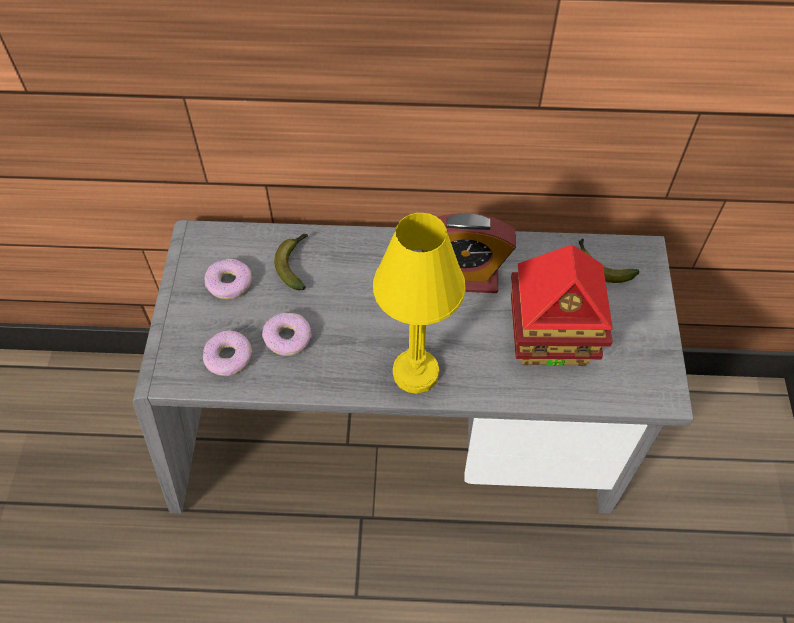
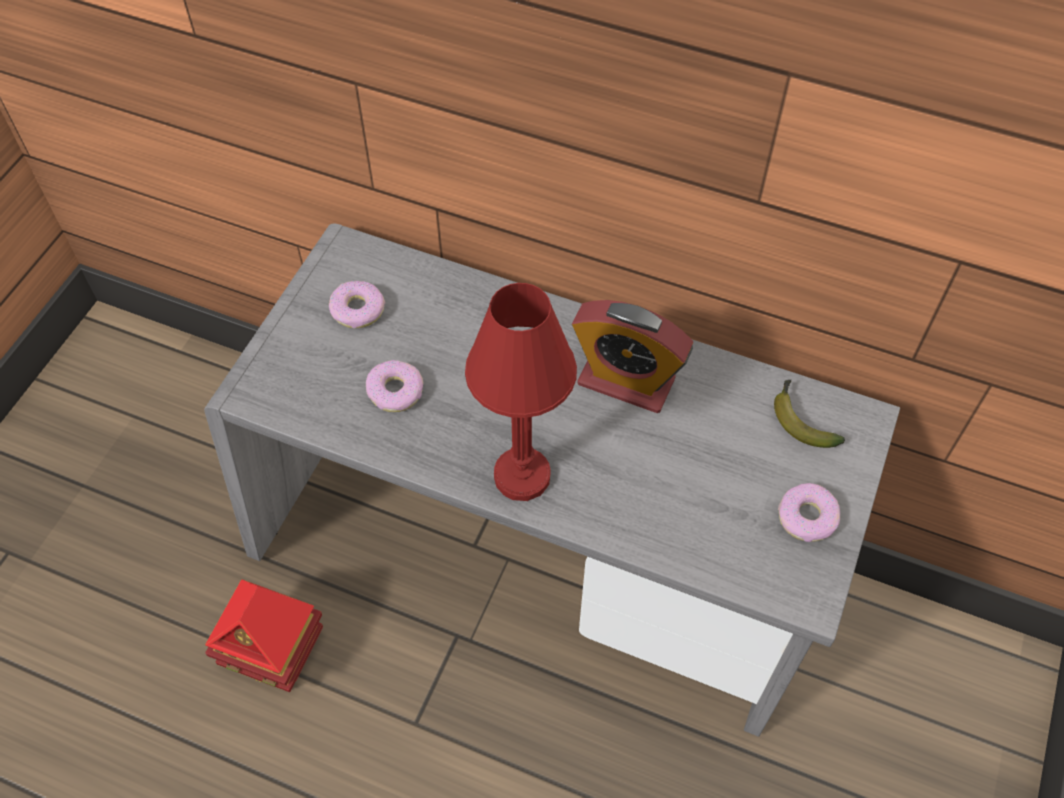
camera: 20 degrees right, 0 degrees up
(229, 357) = (322, 393): donut -> donut (807, 518)
(295, 264) = (439, 309): banana -> none
(415, 372) = (522, 476): yellow table lamp -> red table lamp
(551, 339) = (700, 488): toy house -> toy house (275, 654)

